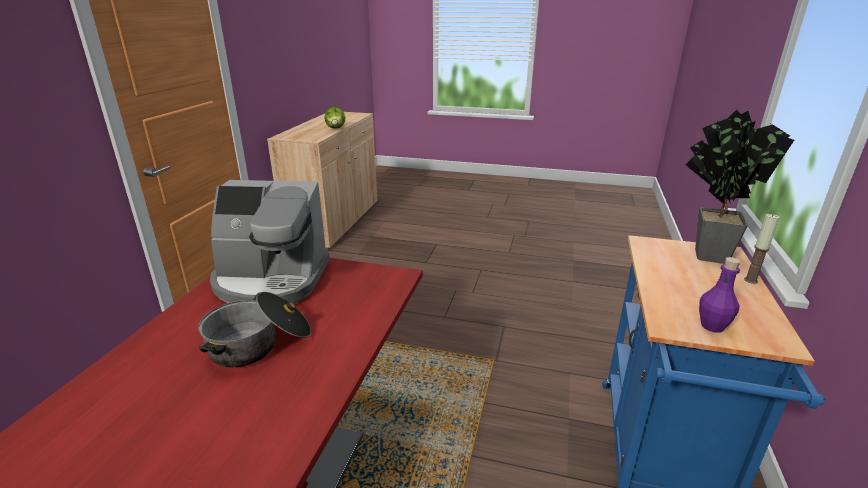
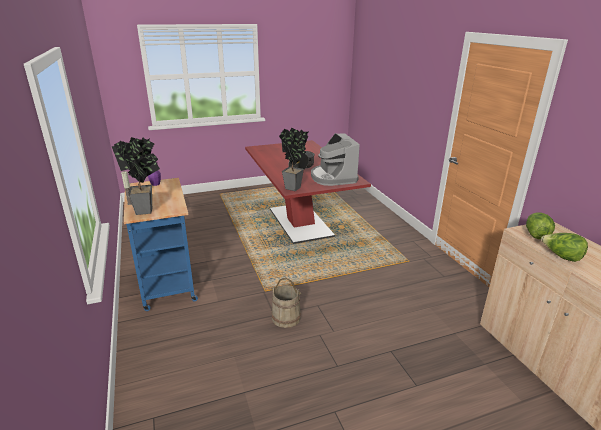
camera: 145 degrees right, 0 degrees up
(271, 281) = (333, 177): coffee machine -> coffee machine turned 75 degrees counterclockwise
(310, 136) = (536, 234): none -> lettuce
(385, 278) = (294, 189): none -> potted plant
(493, 318) = (286, 318): none -> beige bucket

